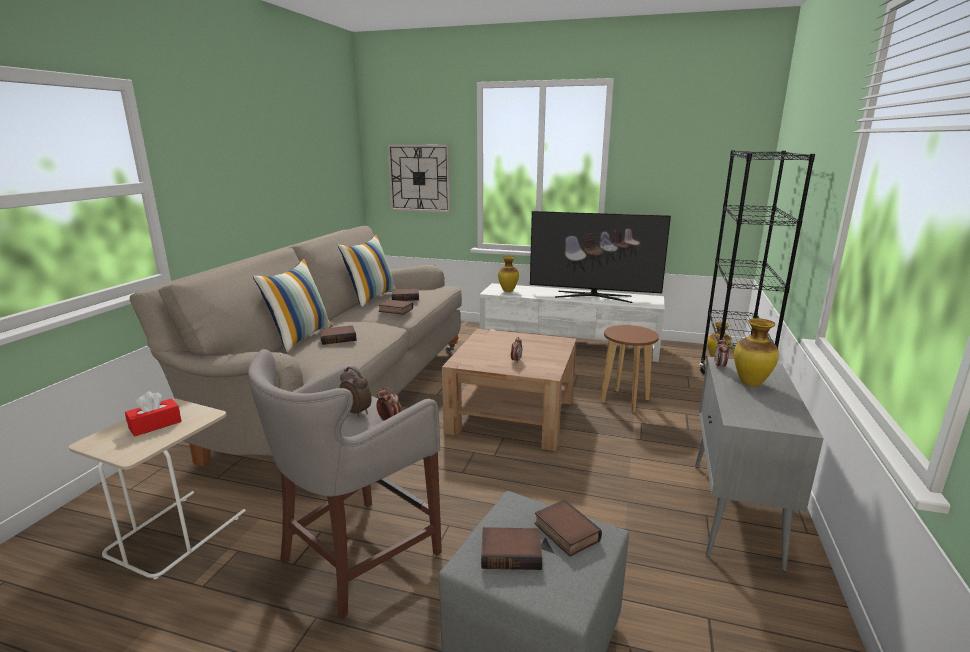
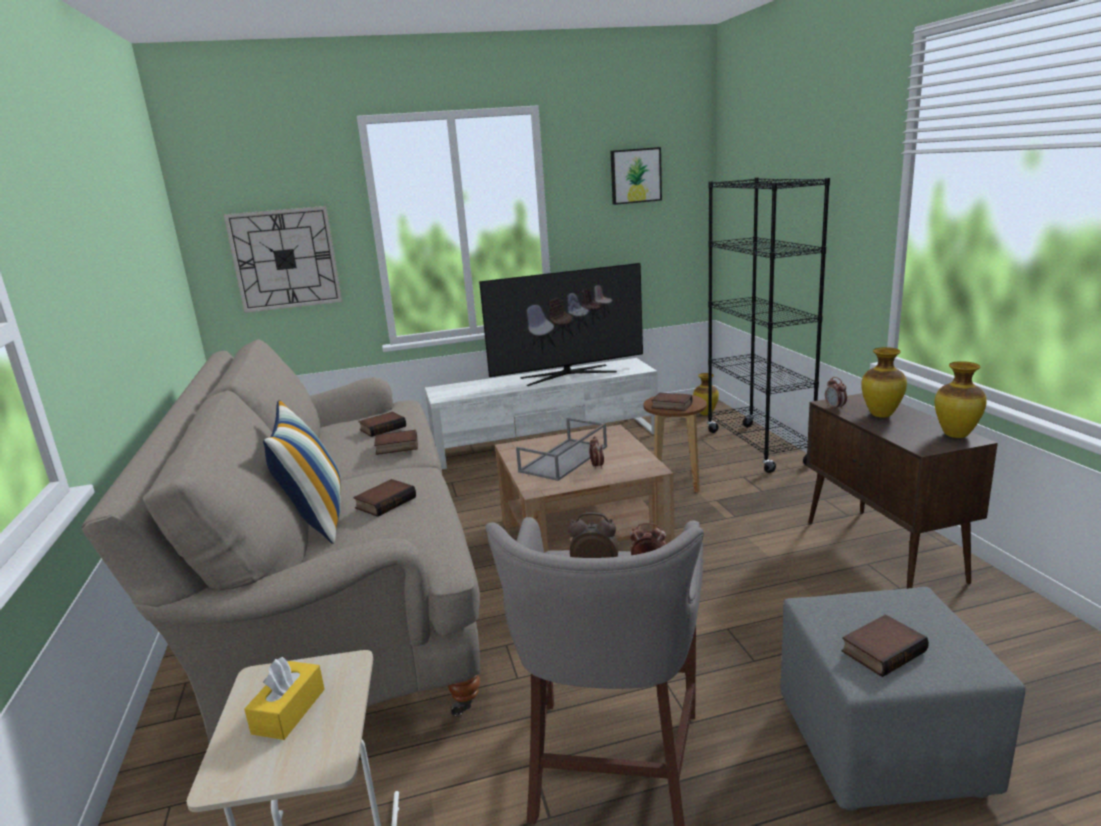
camera: 30 degrees left, 0 degrees up
(155, 425) = (289, 711): red tissue box -> yellow tissue box
(371, 297) = (328, 440): pillow -> none
(502, 350) = (564, 459): none -> grey tray
(507, 291) = (460, 392): vase -> vase (955, 435)
(564, 532) = (892, 611): book -> book (671, 406)
(693, 141) = (635, 176): none -> picture
(734, 513) = (884, 552): grey cabinet -> brown cabinet

